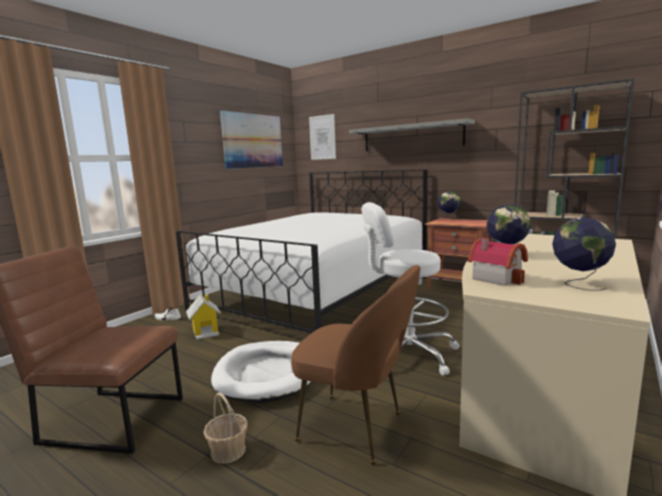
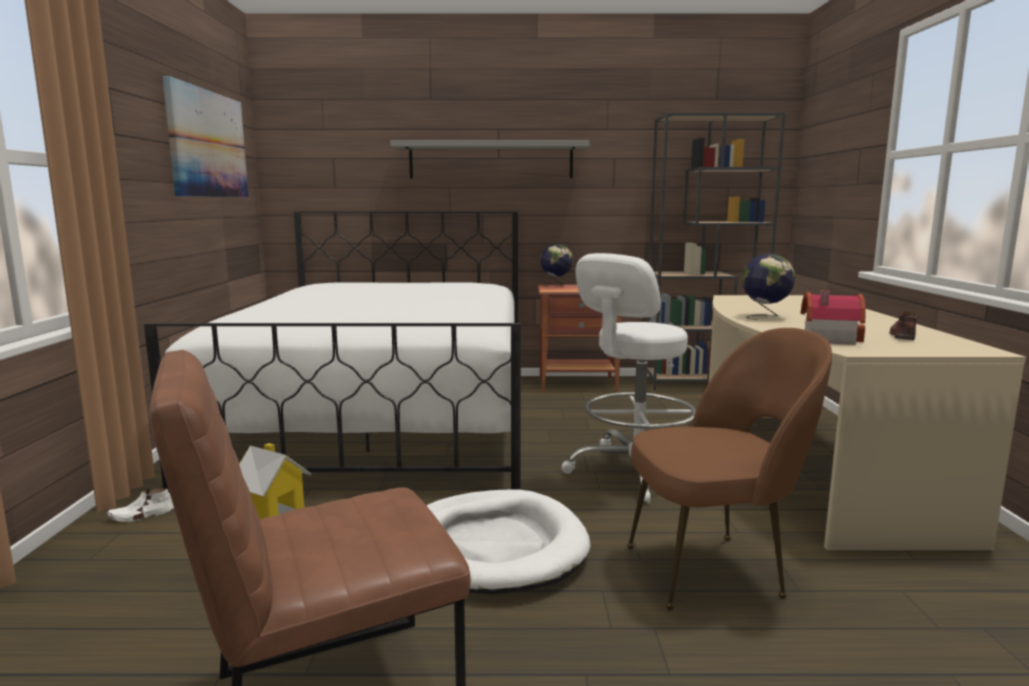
camera: 35 degrees left, 0 degrees up
(228, 451) = (605, 657): basket -> none
(322, 137) = (320, 149): picture -> none
(579, 284) = (902, 335): globe -> brown shoe

